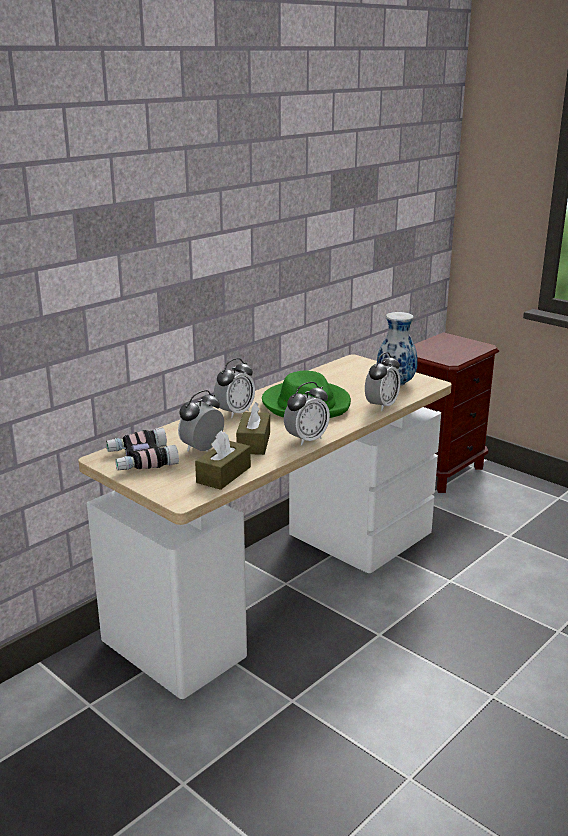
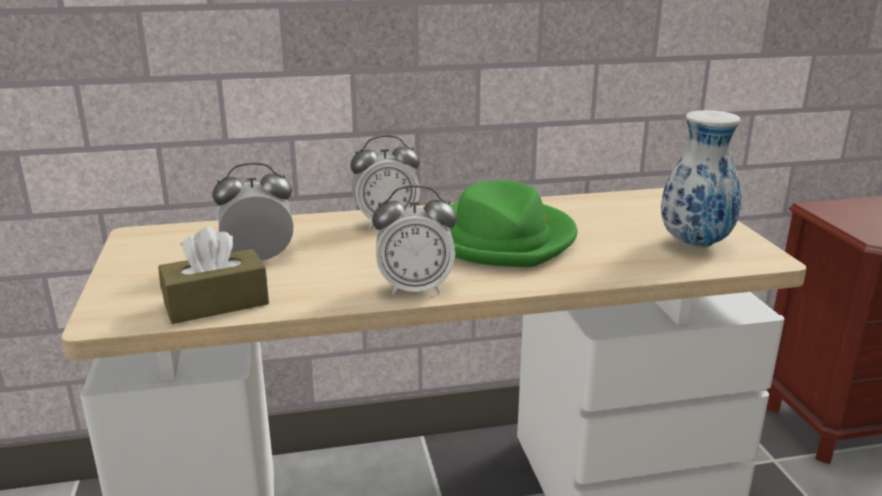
camera: 35 degrees right, 0 degrees up
(140, 459) = (170, 249): binoculars -> none
(254, 443) = (336, 270): brown tissue box -> none
(381, 406) = (618, 271): alarm clock -> none

